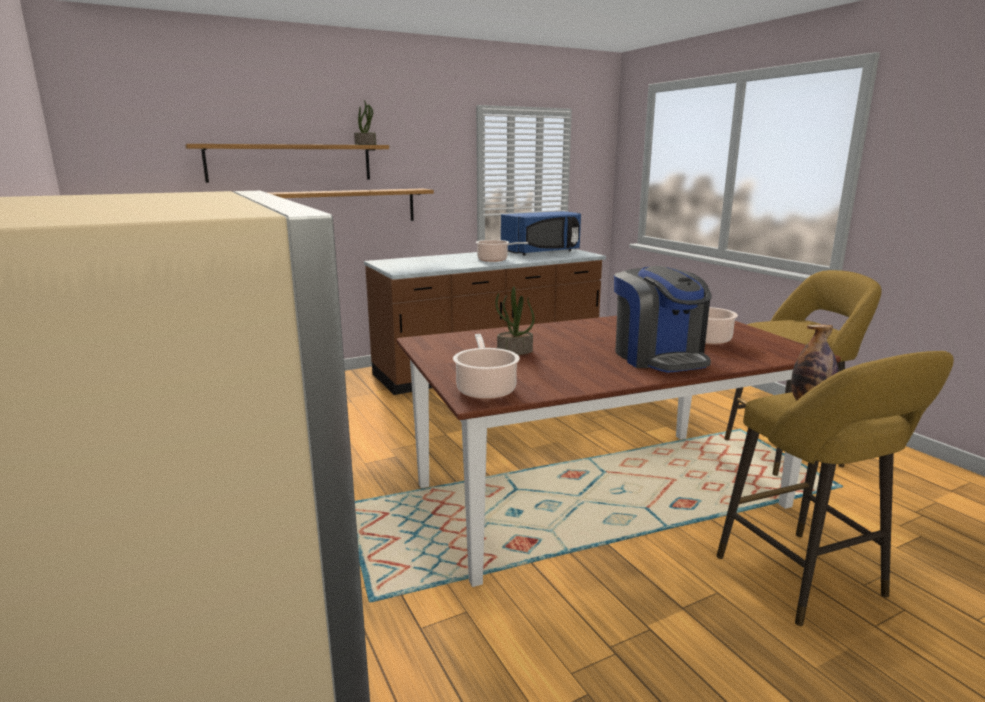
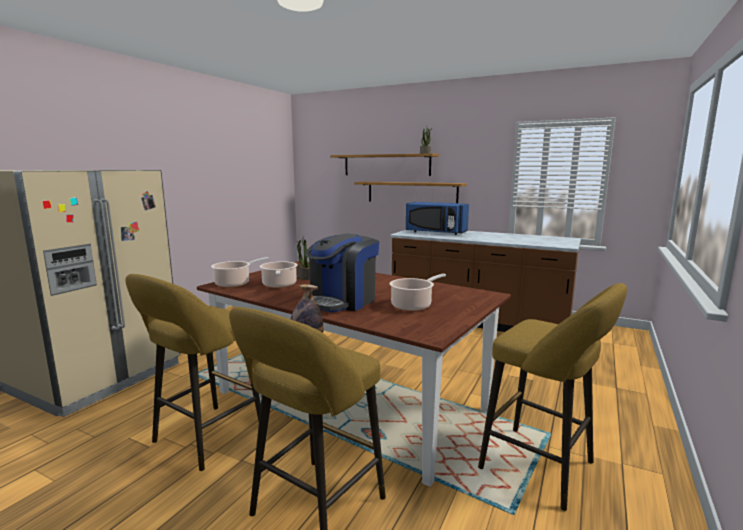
camera: 55 degrees right, 5 degrees down
(494, 260) = (479, 237): cooking pot -> cooking pot (279, 285)
(542, 252) = (538, 239): blue microwave -> blue microwave (435, 232)
(605, 630) = (204, 439): none -> yellow stool

